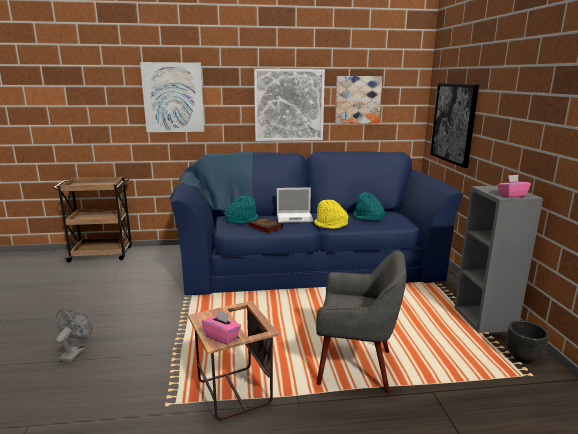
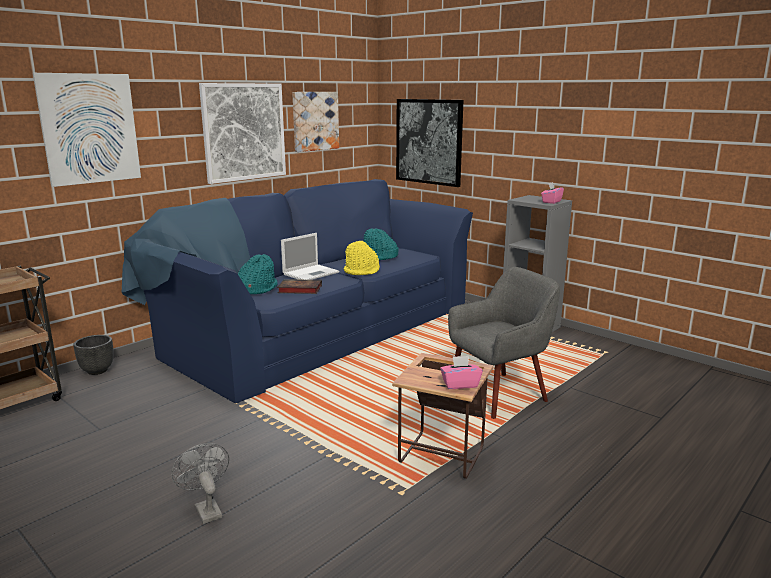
camera: 40 degrees left, 0 degrees up
(522, 357) = (587, 343): black planter -> black planter (97, 371)

